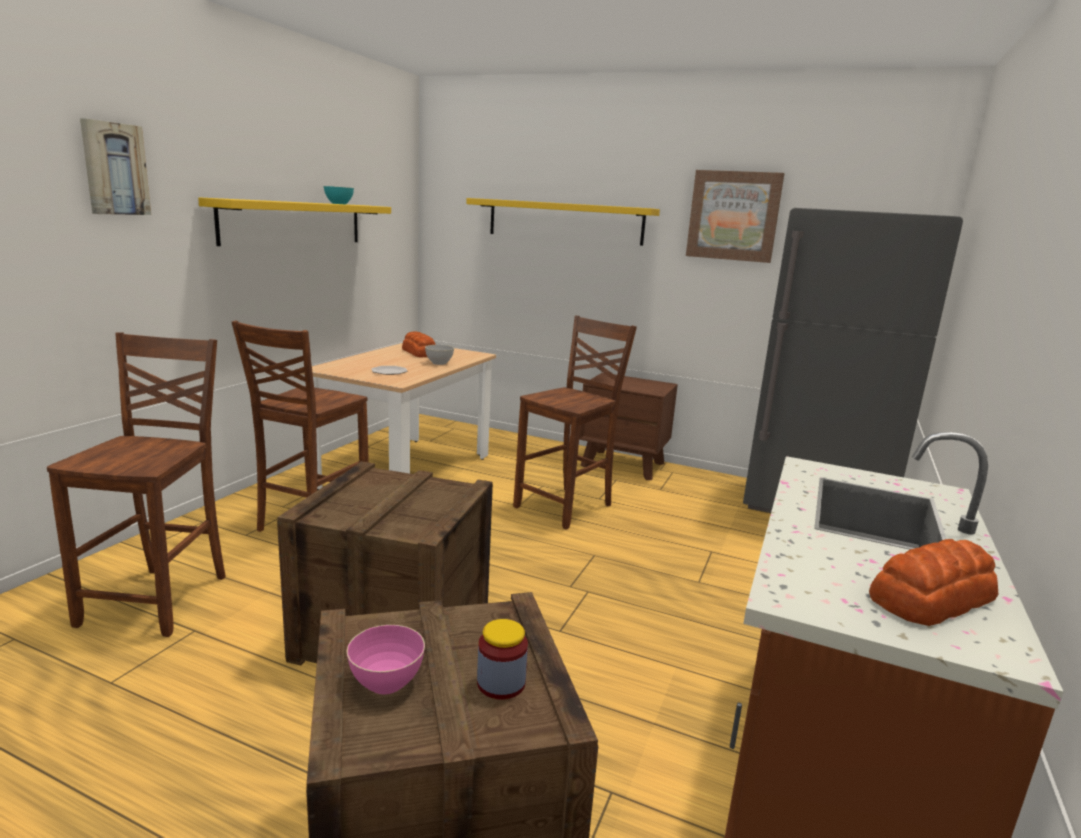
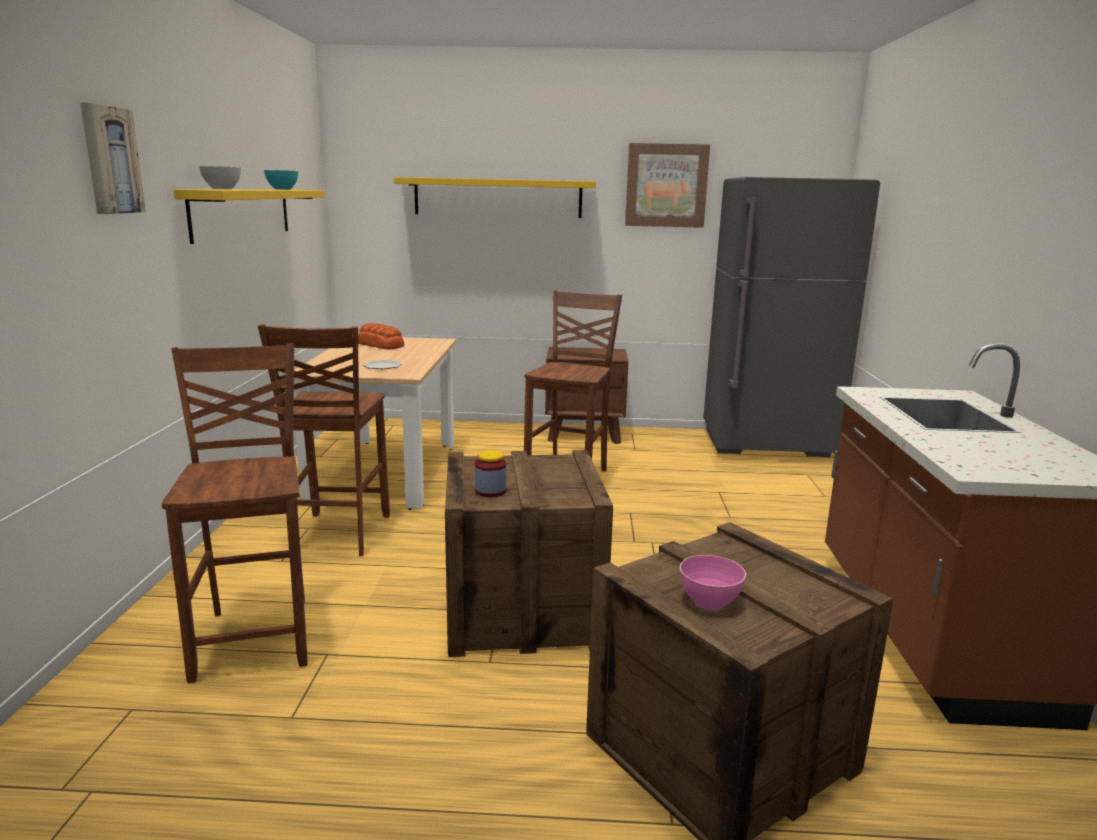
camera: 20 degrees left, 0 degrees up
(439, 363) = (416, 353): grey bowl -> grey bowl (222, 189)
(501, 683) = (786, 583): jar -> jar (490, 491)
(930, 598) = (1041, 456): bread -> none

